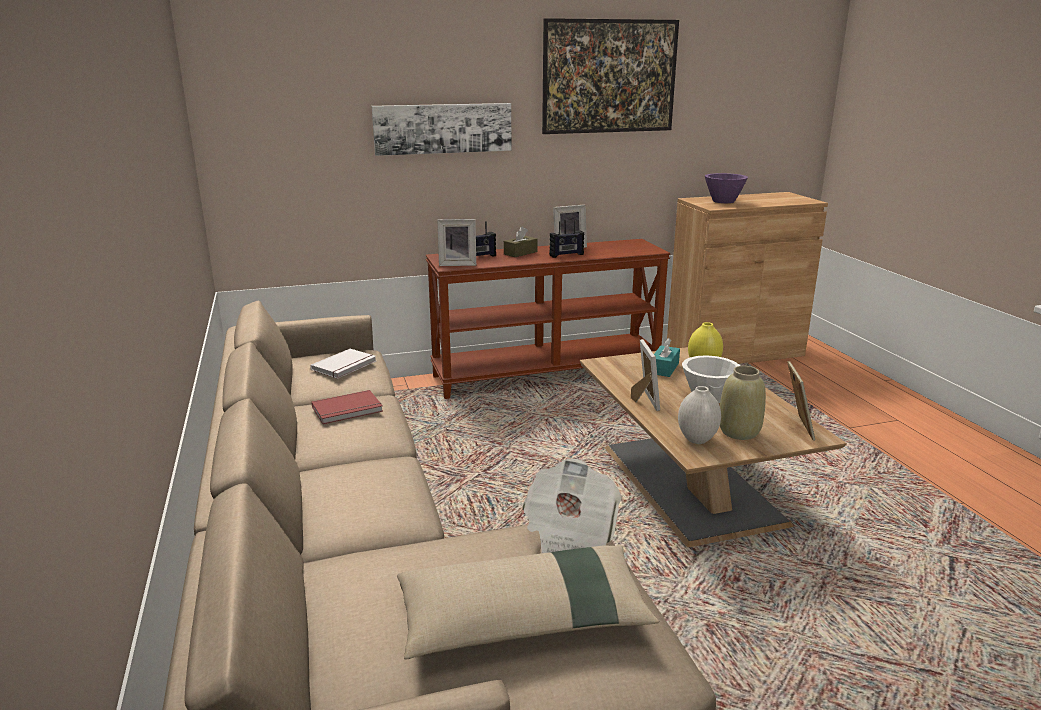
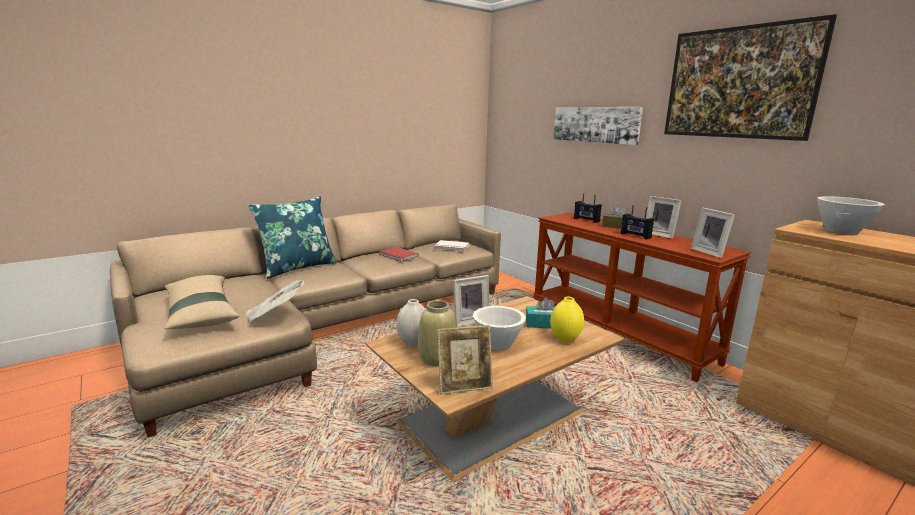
camera: 70 degrees right, 5 degrees down
(317, 511) = (297, 267): none -> blue pillow
(457, 264) = (561, 218): picture frame -> picture frame (710, 252)
(723, 201) = (841, 231): purple bowl -> white bowl

